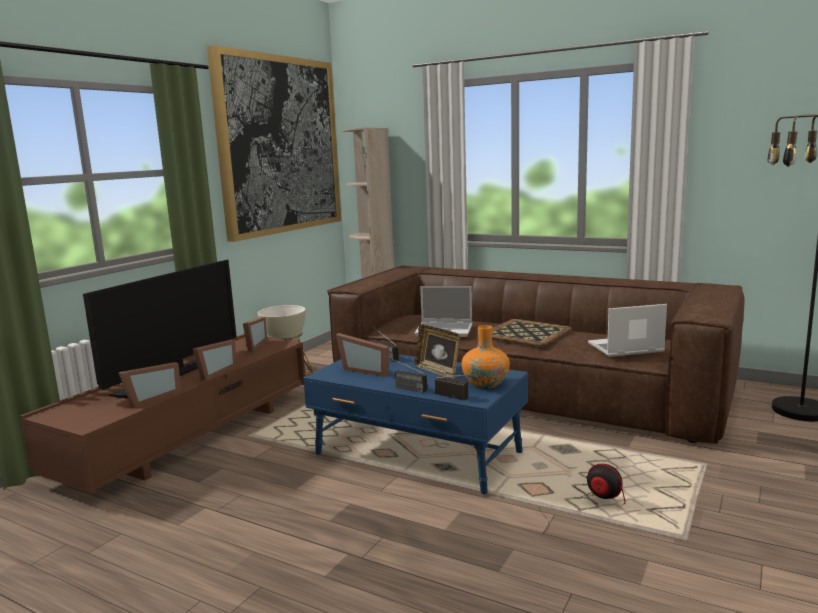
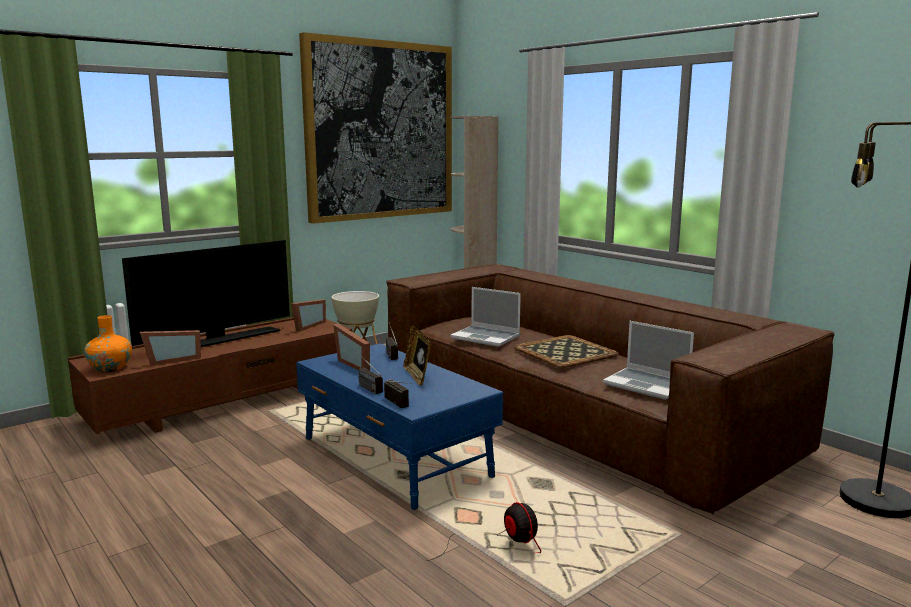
camera: 20 degrees right, 0 degrees up
(213, 372) = (245, 345): picture frame -> none
(485, 384) = (444, 396): orange vase -> orange vase (110, 368)
(625, 348) = (647, 385): laptop -> laptop turned 150 degrees counterclockwise

